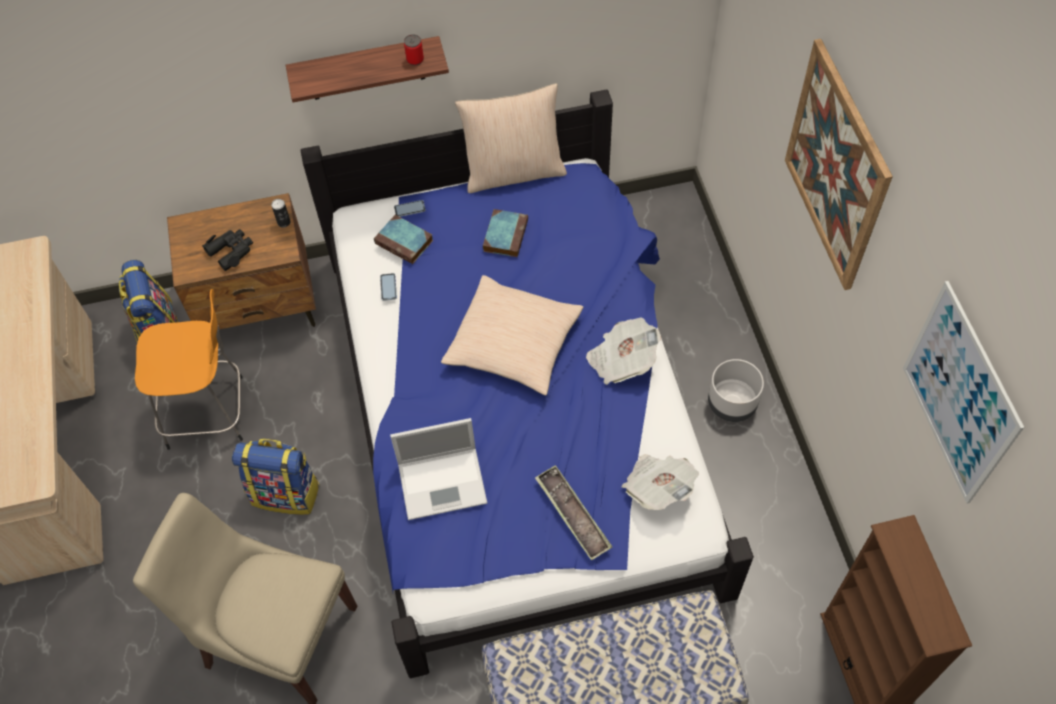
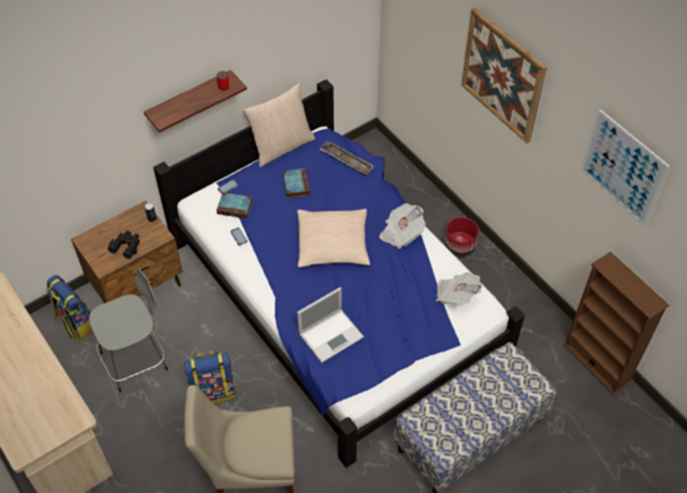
camera: 25 degrees left, 5 degrees down
(209, 412) = (136, 360): orange stool -> grey stool
(573, 515) = (416, 326): tray -> tray (346, 160)
(732, 403) = (460, 247): grey planter -> red planter

